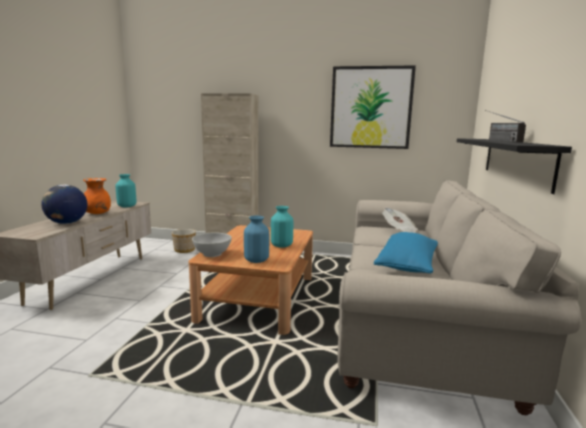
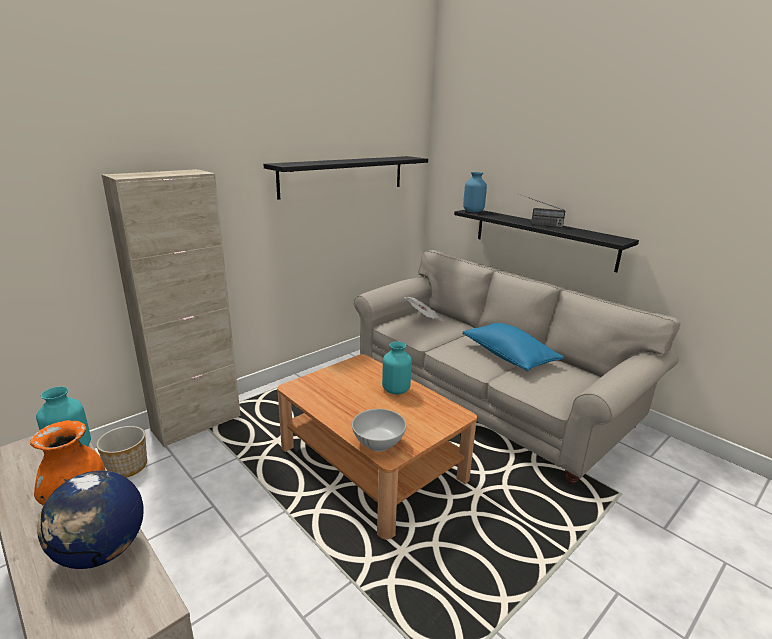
camera: 55 degrees left, 10 degrees up
(256, 260) = (430, 422): blue vase -> blue vase (473, 211)
(370, 108) = (343, 176): picture -> black shelf

